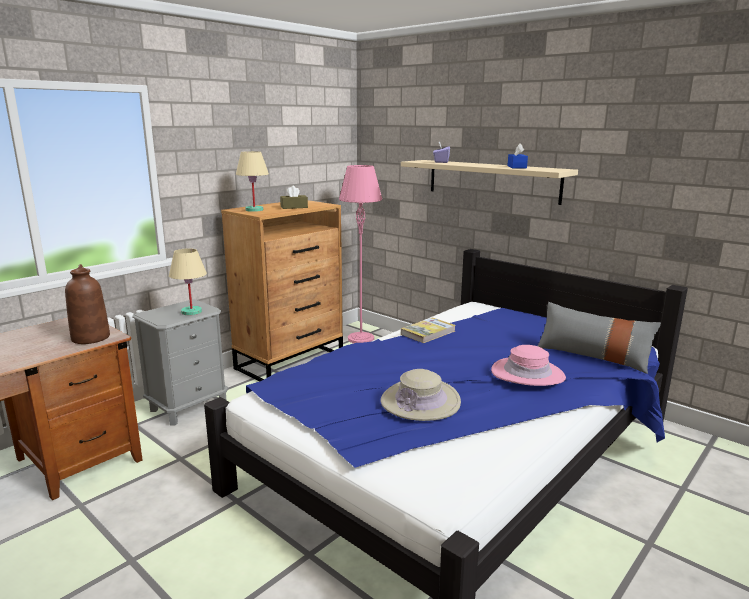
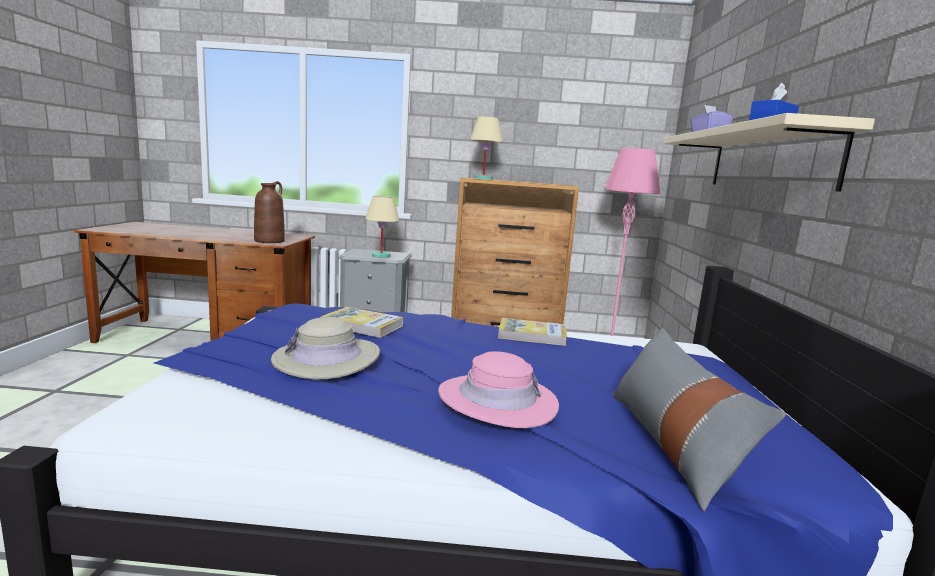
camera: 50 degrees right, 5 degrees down
(294, 207) = (524, 182): brown tissue box -> none
(357, 373) = (362, 325): none -> book

